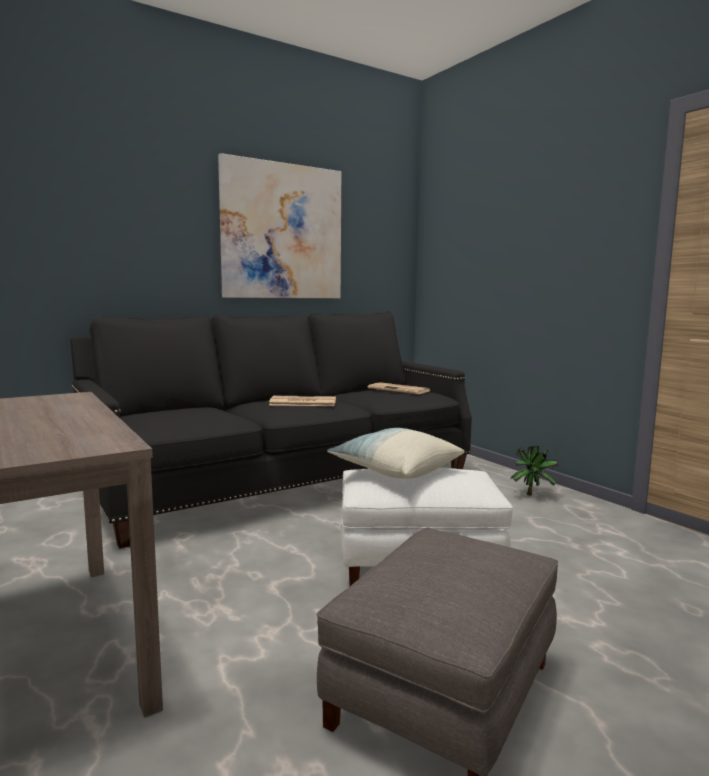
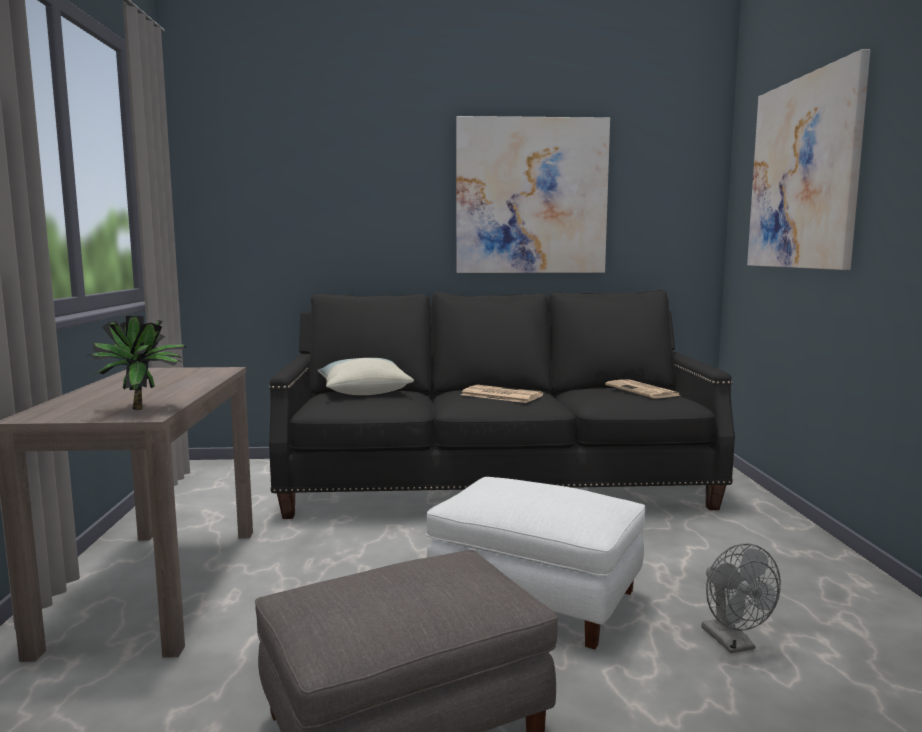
camera: 30 degrees right, 0 degrees up
(395, 470) = (517, 484): pillow -> pillow (363, 391)
(497, 226) = (803, 173): none -> picture
(532, 494) = (789, 554): potted plant -> potted plant (144, 409)
(569, 559) = (733, 643): none -> grey fan

